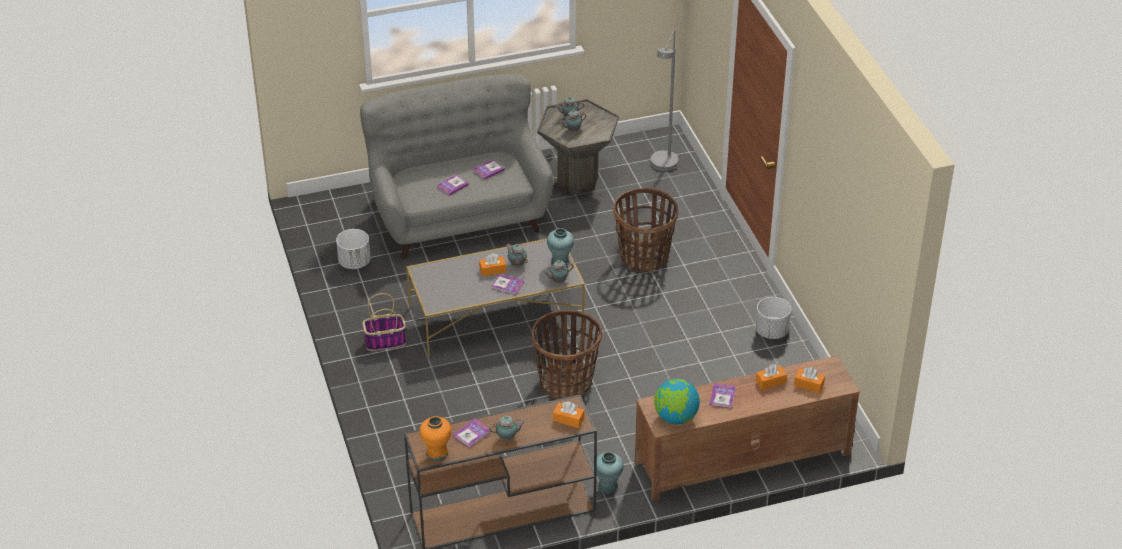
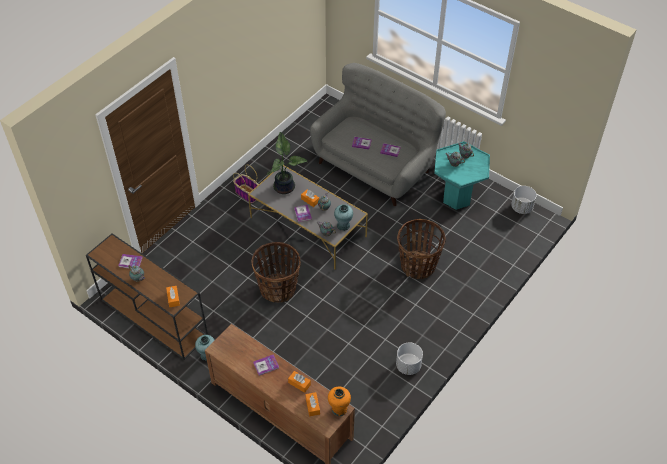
camera: 55 degrees right, 10 degrees up
(354, 262) = (298, 146): white planter -> white planter (522, 207)
(437, 453) = (104, 256): orange vase -> orange vase (339, 409)
(448, 280) = (285, 186): none -> potted plant
(577, 180) = (457, 198): grey side table -> turquoise side table
(663, 167) = (509, 230): grey floor lamp -> none
(675, 417) = (229, 351): globe -> none

